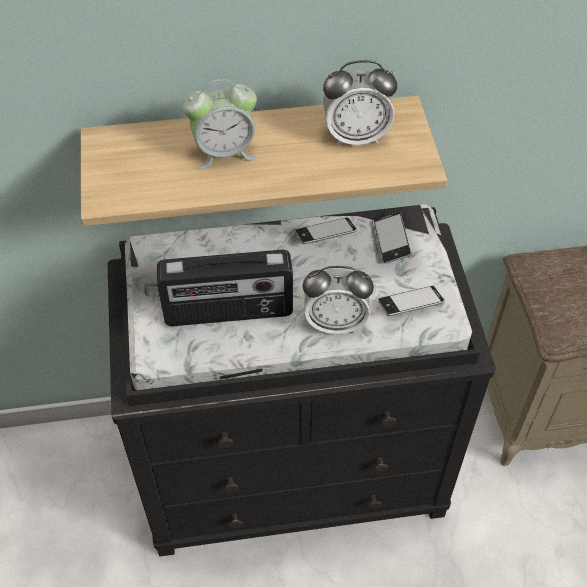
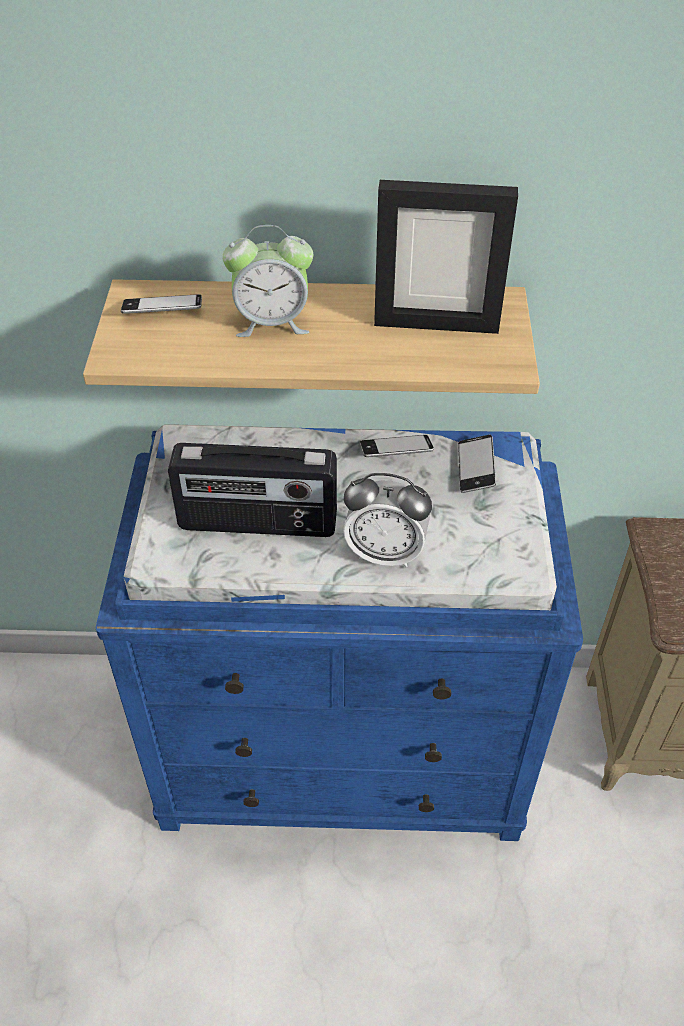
camera: 10 degrees right, 5 degrees down
(294, 468) = (343, 751): black dresser -> blue dresser
(356, 136) = (436, 323): alarm clock -> picture frame
(410, 304) = (483, 544): phone -> phone (163, 310)

